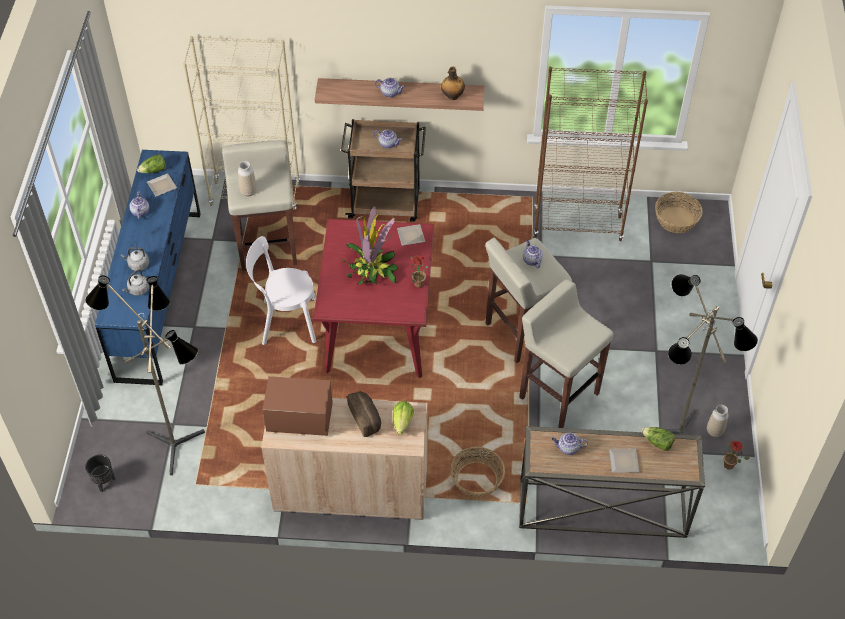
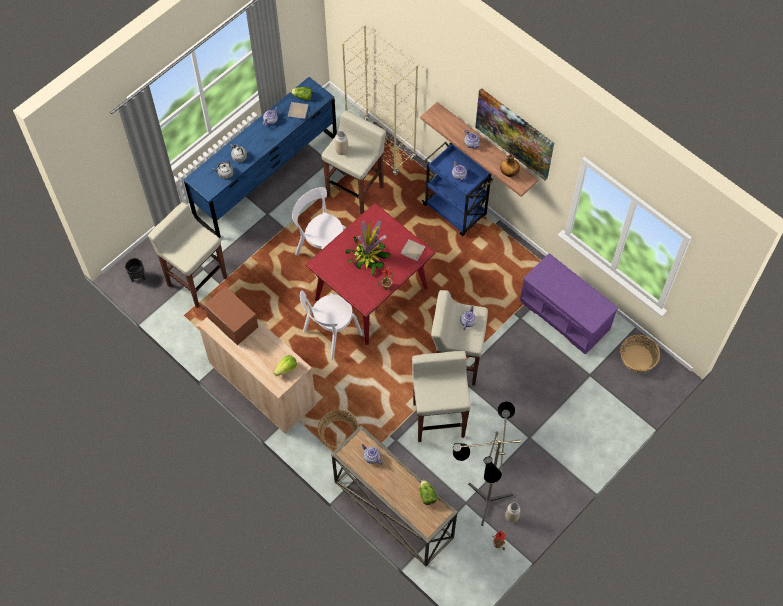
camera: 40 degrees right, 10 degrees up
(177, 440) = (196, 281): floor lamp -> beige stool
(366, 418) = (269, 350): bread -> none
(374, 394) = (330, 335): none -> white chair
(386, 204) = (455, 211): brown cart -> blue cart
(441, 43) = (514, 133): none -> picture
(577, 226) = (565, 315): brown bookcase -> purple bench
(624, 460) = (396, 490): plate -> none

